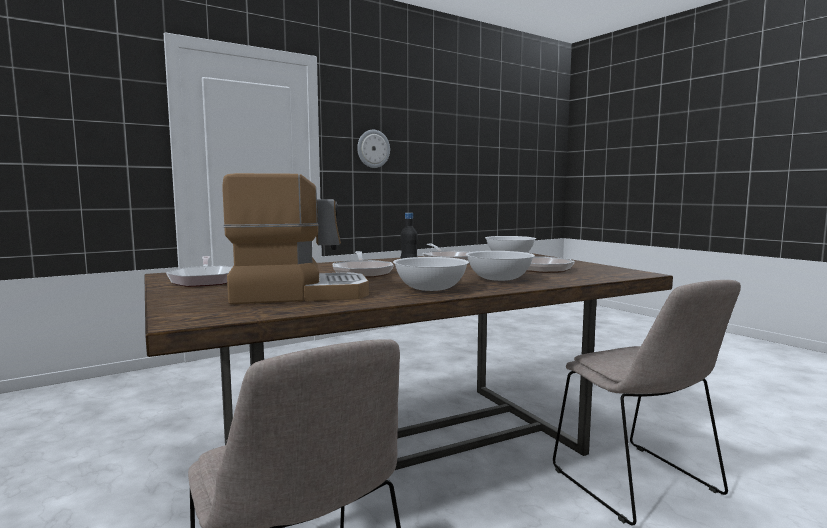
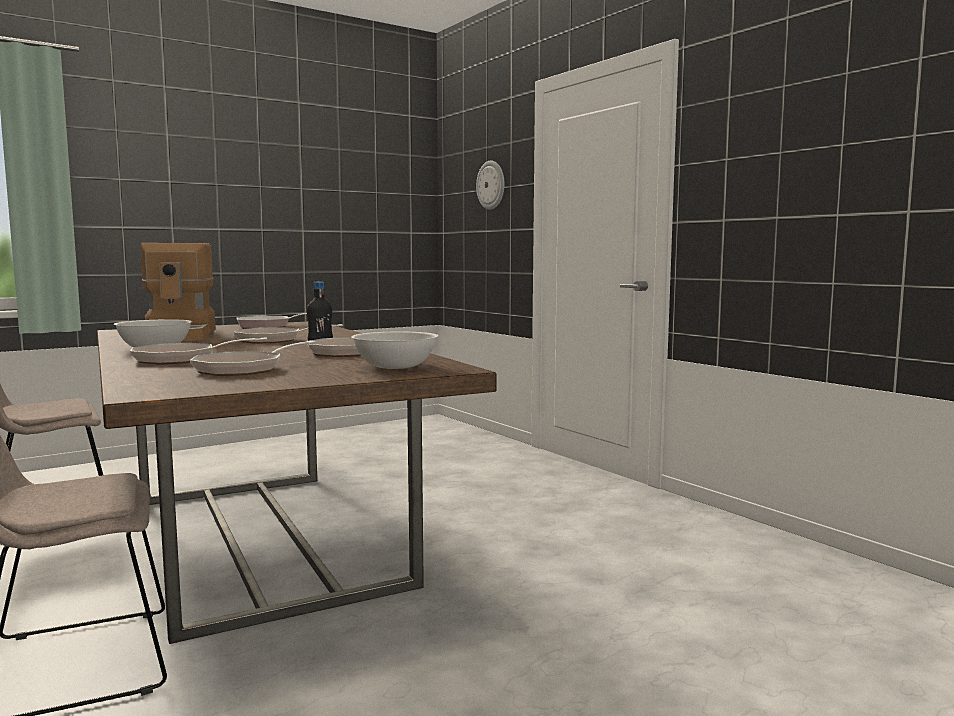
camera: 90 degrees right, 0 degrees up
(373, 149) = (758, 173): wall clock -> wall clock (491, 185)
(499, 279) = (182, 359): white bowl -> frying pan

